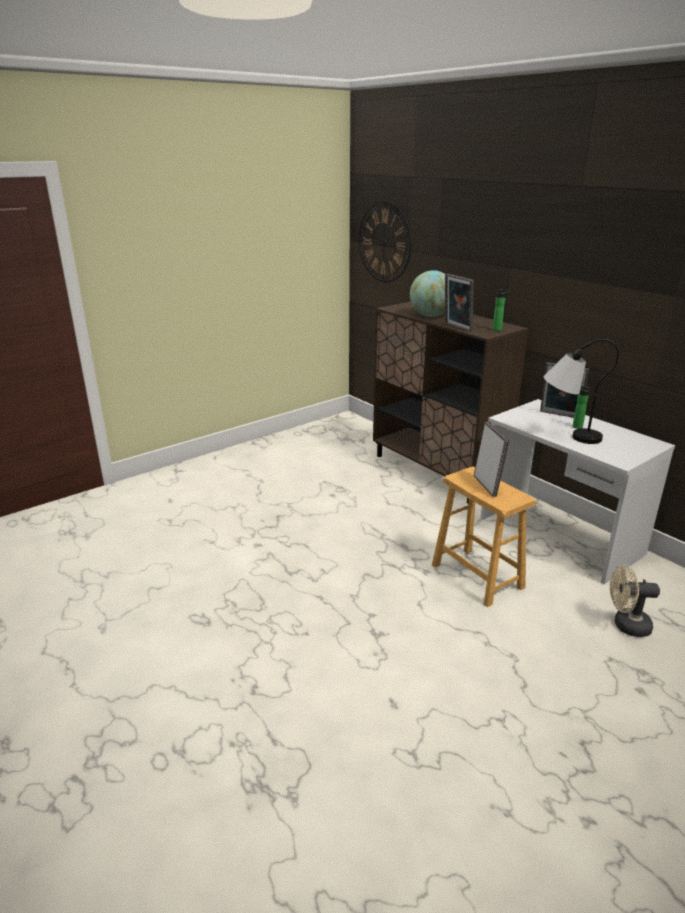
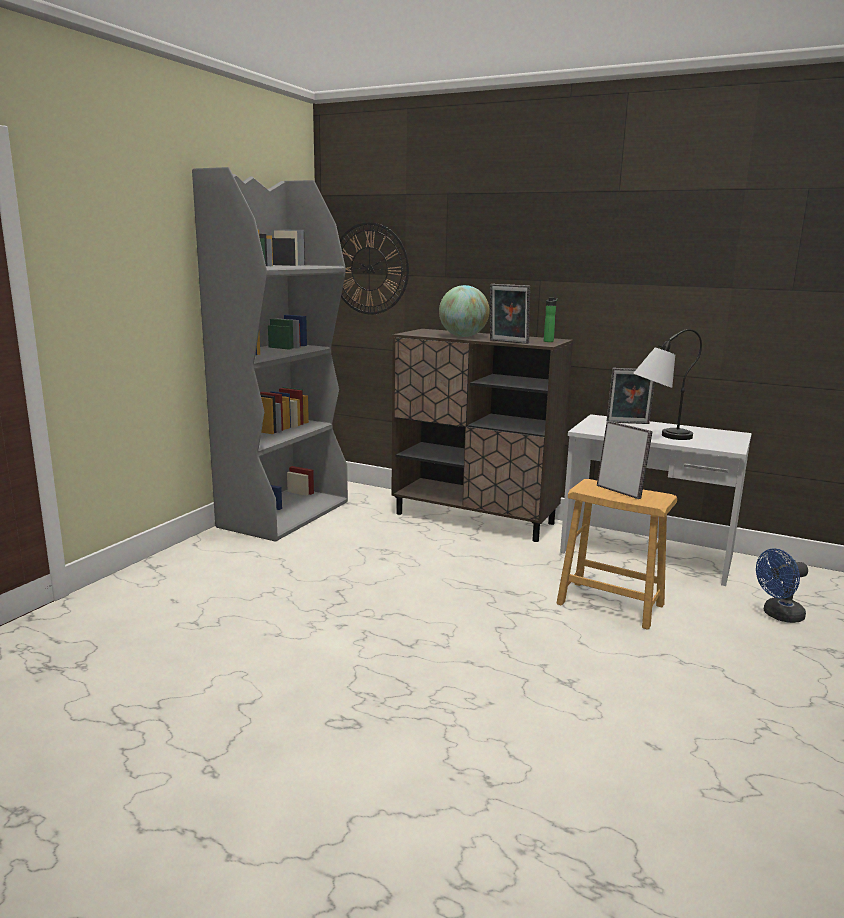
camera: 25 degrees left, 10 degrees down
(294, 441) = (285, 514): none -> grey bookcase
(575, 426) = (654, 429): bottle -> none
(626, 625) = (778, 615): beige fan -> blue fan

